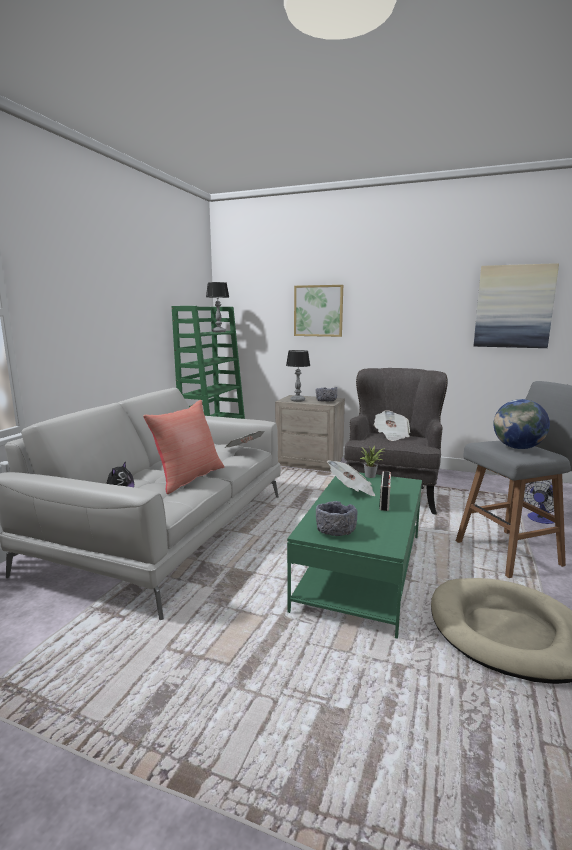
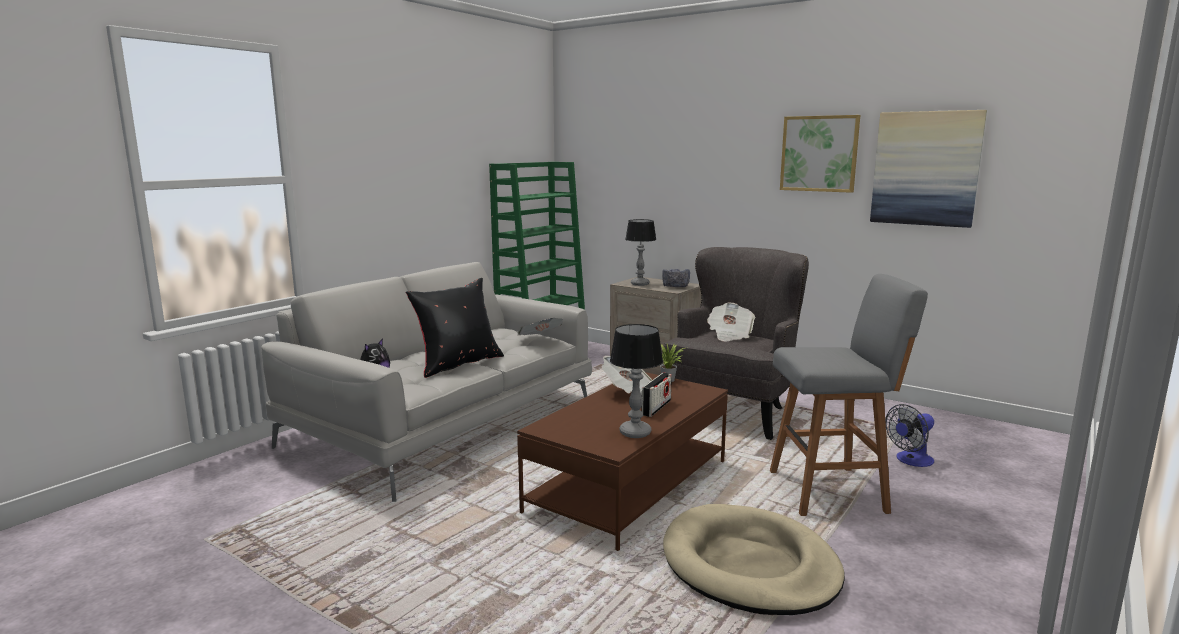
camera: 15 degrees right, 0 degrees up
(188, 478) = (458, 364): red pillow -> black pillow
(219, 332) = (553, 194): table lamp -> table lamp (635, 433)
(318, 311) = (675, 169): picture -> picture (819, 153)
(335, 531) = (572, 429): grey bowl -> none
(361, 570) = (629, 485): green coffee table -> brown coffee table
(518, 448) = (828, 356): globe -> none

